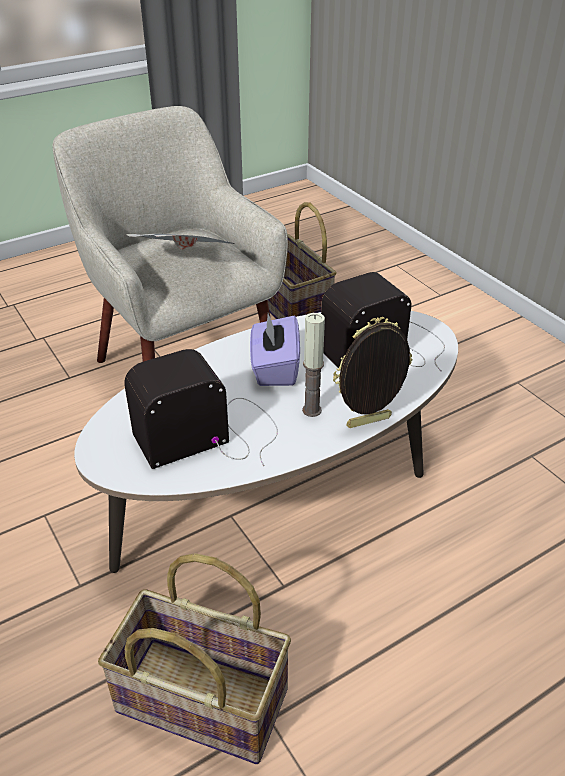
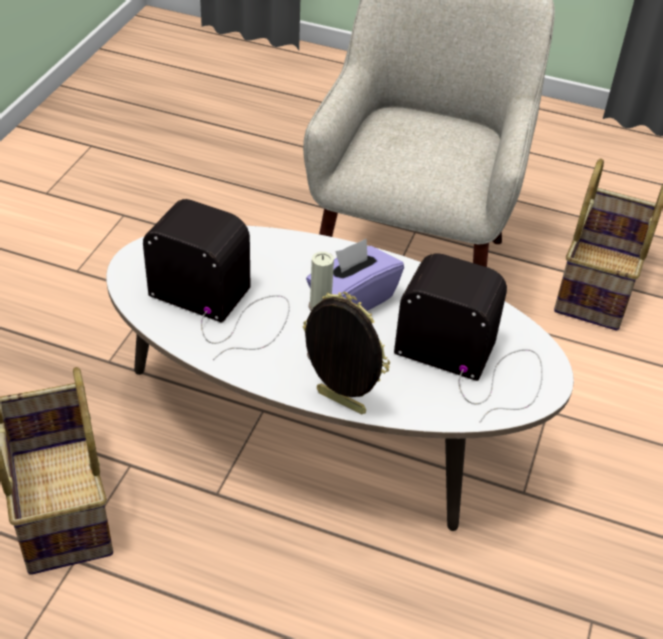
camera: 50 degrees right, 5 degrees up
(187, 264) = (418, 157): newspaper -> none

